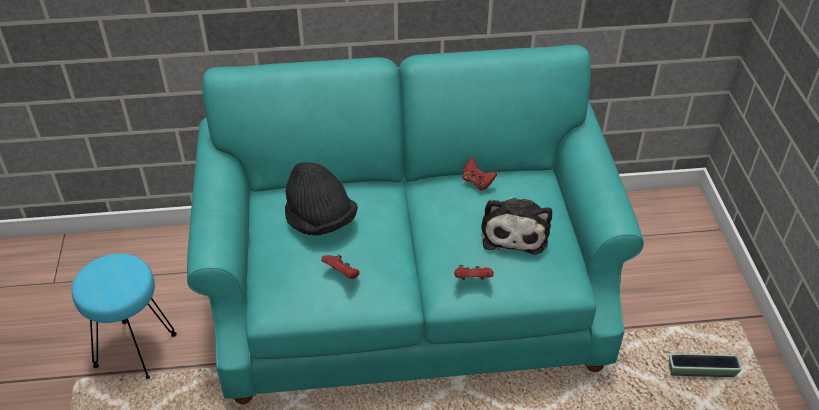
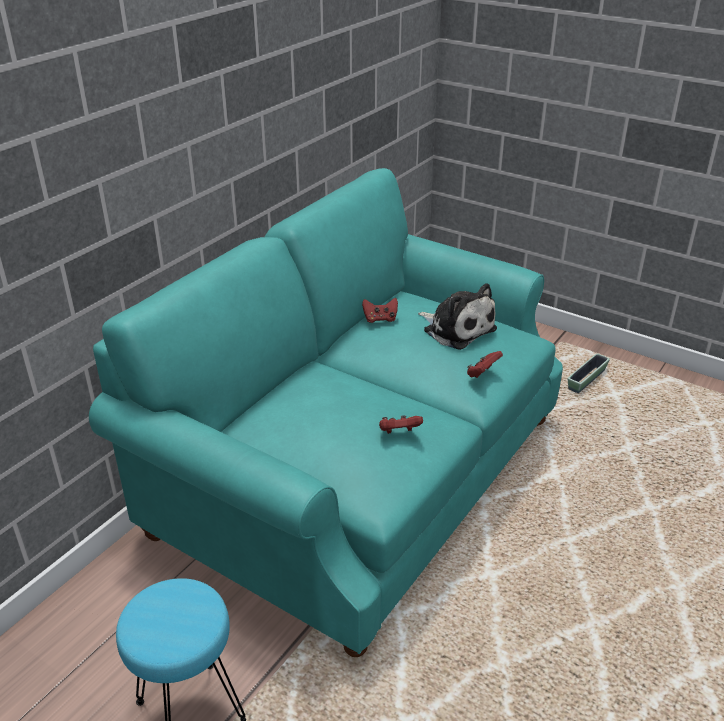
camera: 50 degrees left, 10 degrees down
(320, 220) = (316, 413): black hat -> none

